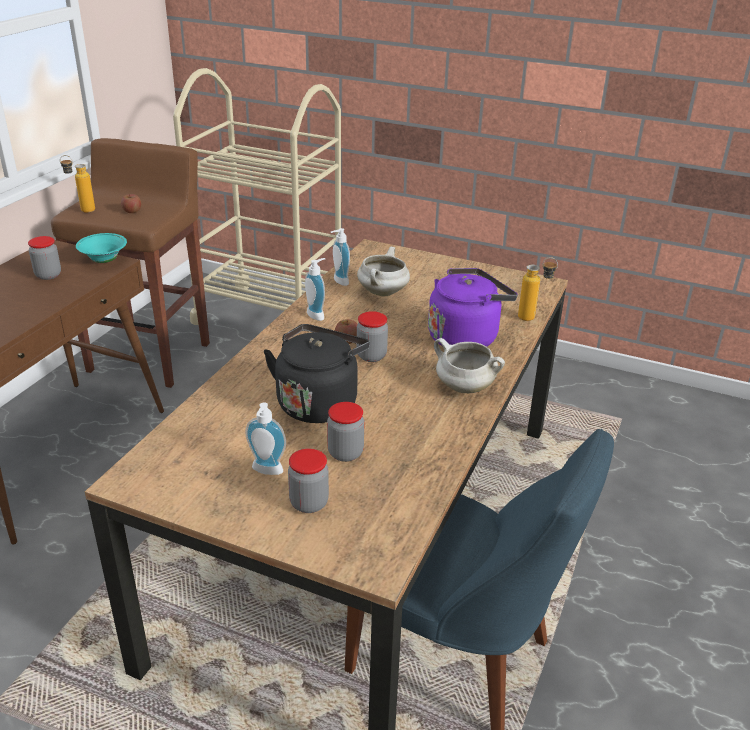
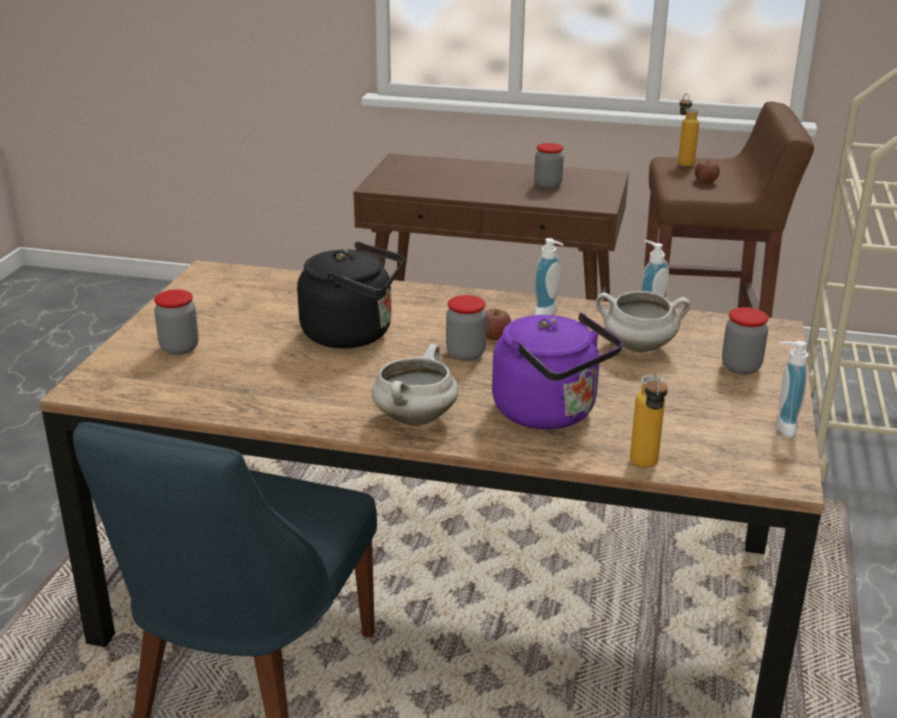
camera: 80 degrees right, 5 degrees down
(104, 260) = (599, 200): turquoise bowl -> none
(266, 471) = (227, 323): soap dispenser -> soap dispenser (781, 427)
(345, 453) = (262, 357): jar -> jar (741, 367)

